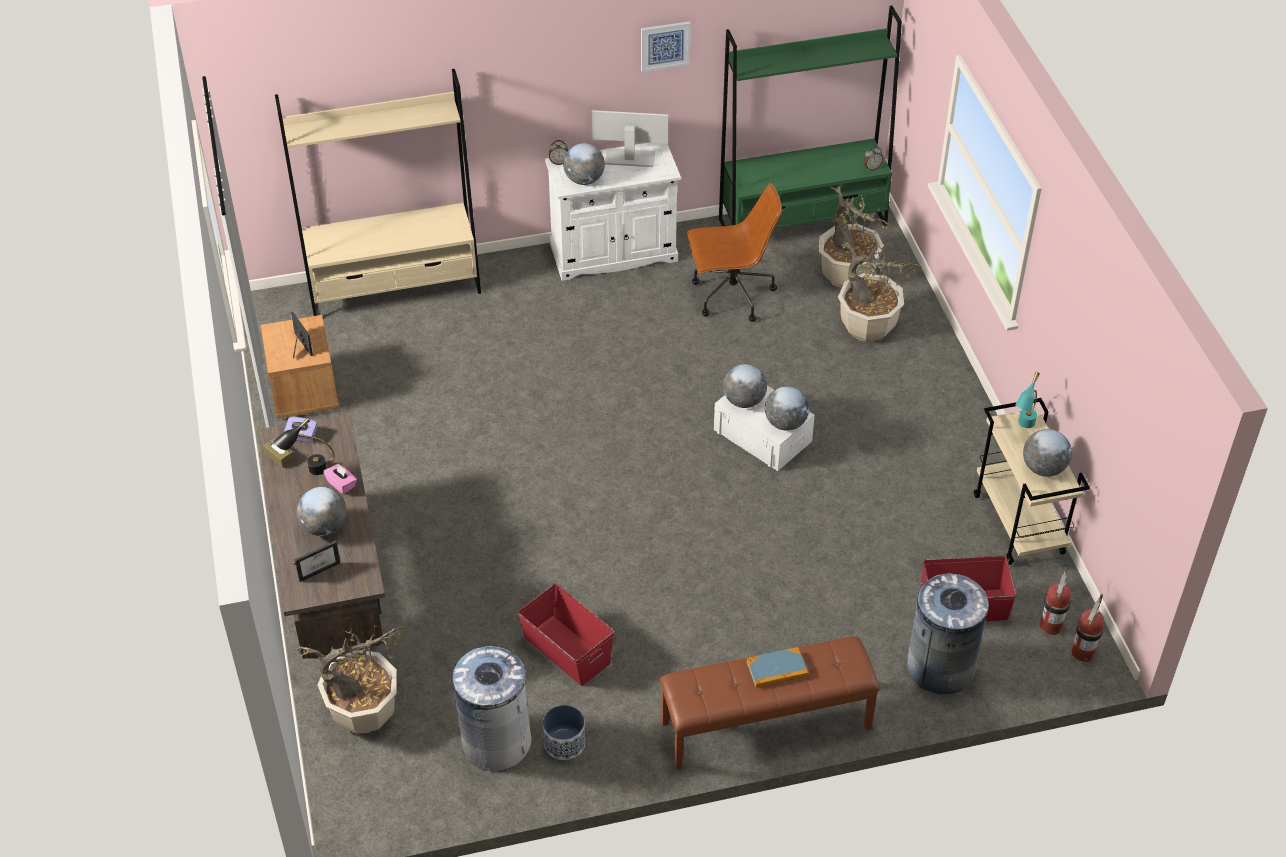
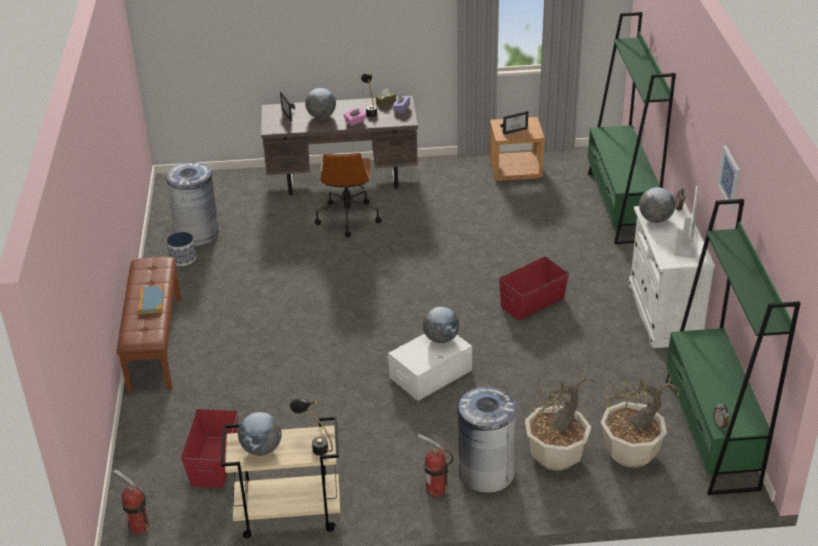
camera: 100 degrees right, 10 degrees down
(364, 712) = (240, 189): potted plant -> none
(395, 289) = (620, 206): beige bookcase -> green bookcase
(567, 649) = (255, 264): red storage box -> red storage box (533, 302)
(731, 296) = (605, 375): brown office chair -> brown office chair (348, 217)
(785, 423) = (410, 358): globe -> none
(940, 667) = (162, 437): grey trash can -> grey trash can (486, 472)
(1023, 427) = (314, 446): turquoise table lamp -> black table lamp
(1051, 625) = (174, 512): fire extinguisher -> fire extinguisher (435, 489)

